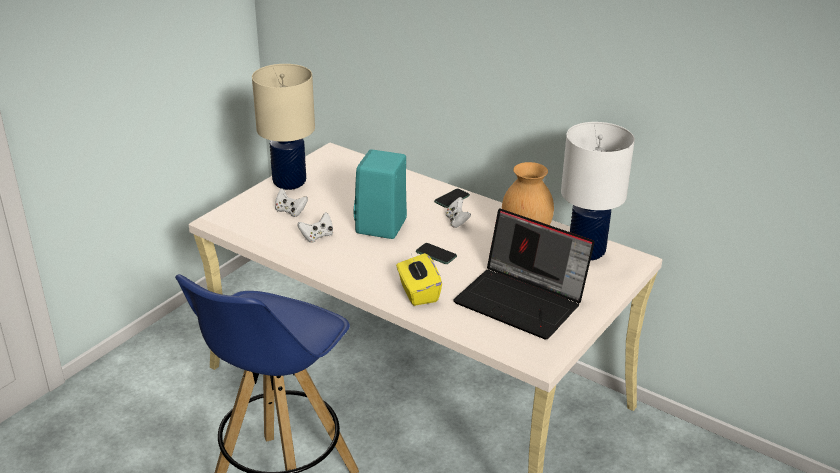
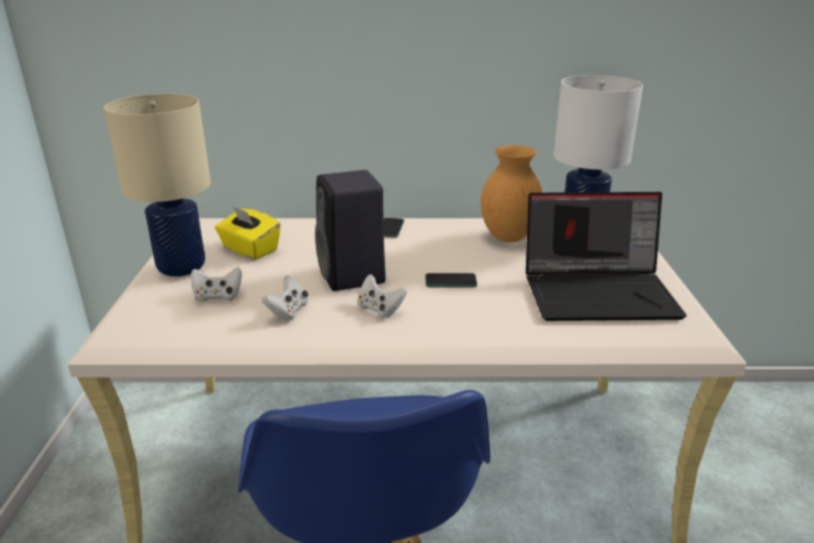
camera: 35 degrees left, 5 degrees down
(381, 227) = (353, 276): turquoise speaker -> black speaker
(418, 292) = (490, 326): yellow tissue box -> yellow tissue box (249, 249)
(457, 221) = (425, 246): white game controller -> white game controller (379, 309)

